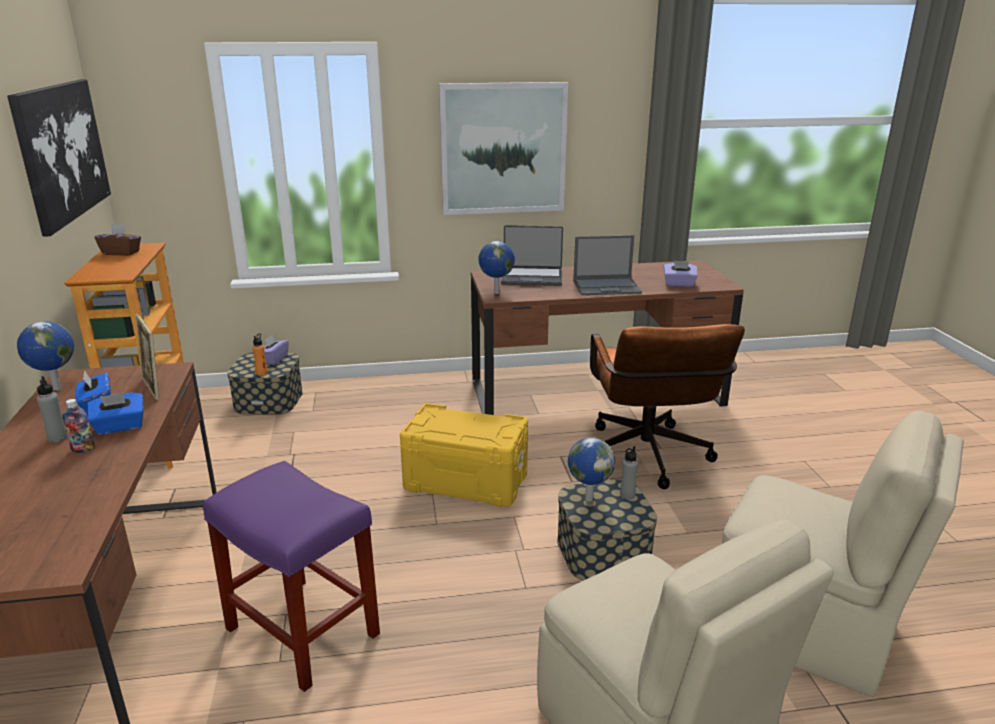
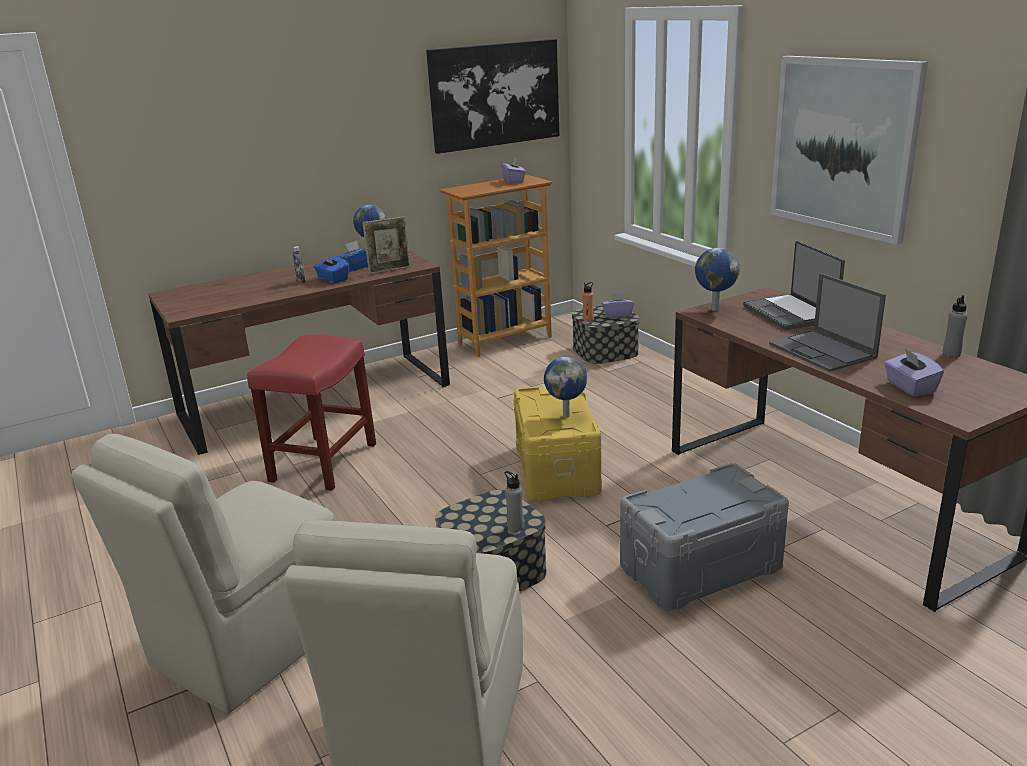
camera: 70 degrees right, 0 degrees up
(58, 438) = (312, 273): grey bottle -> grey bottle (951, 354)
(121, 253) = (513, 181): brown tissue box -> purple tissue box
(153, 388) = (390, 270): picture frame -> picture frame turned 150 degrees counterclockwise
(304, 632) = (323, 463): purple stool -> red stool
(588, 498) = (494, 507): globe -> globe (567, 415)
(648, 460) = (699, 567): brown office chair -> grey storage box

